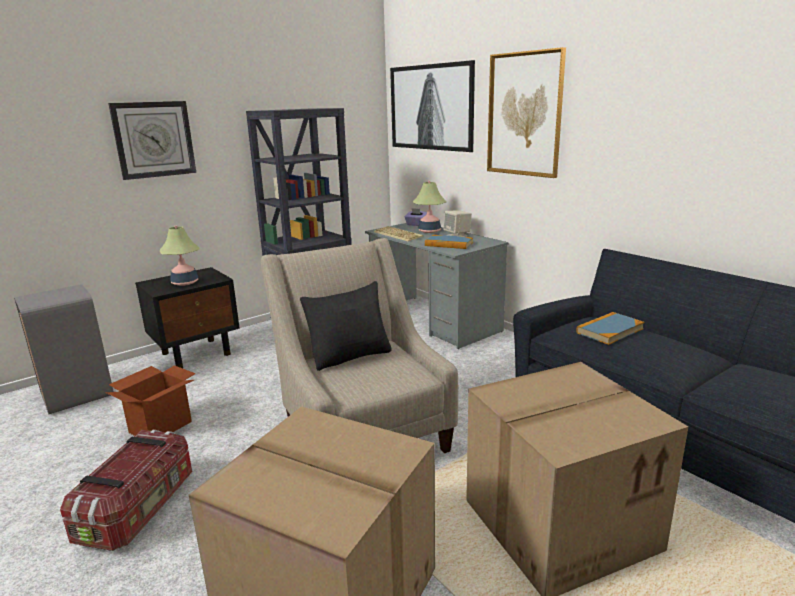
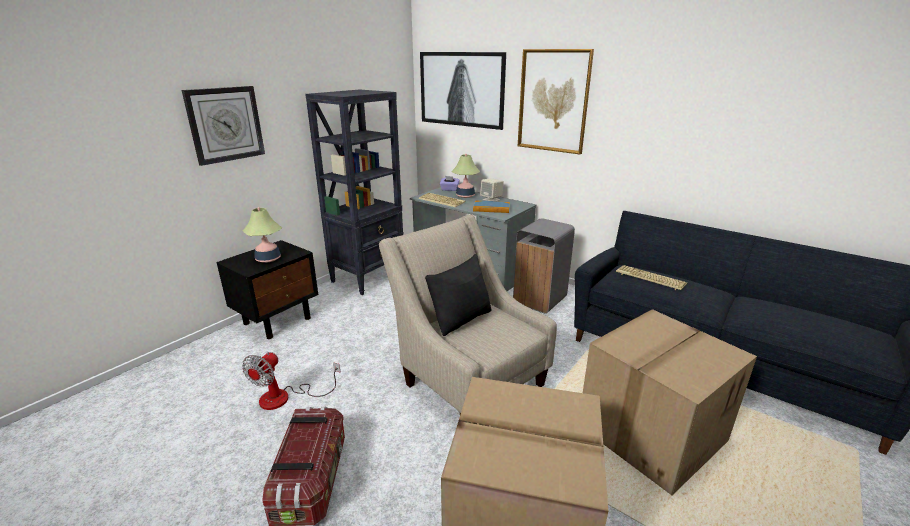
camera: 15 degrees left, 5 degrees up
(78, 395) = (182, 377): grey trash can -> grey trash can (540, 300)
(161, 427) = (285, 397): cardboard box -> fan
(609, 331) = (649, 278): book -> keyboard

